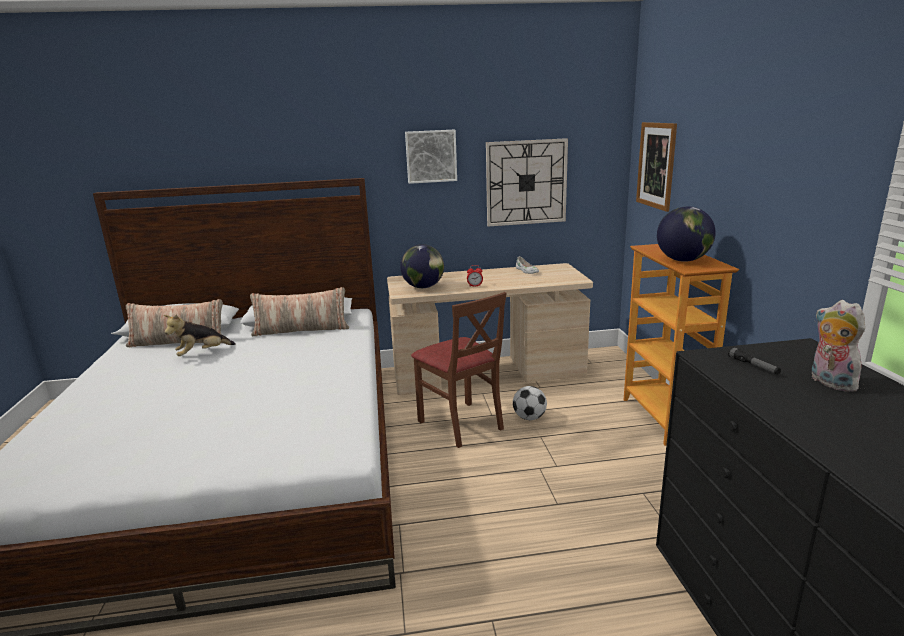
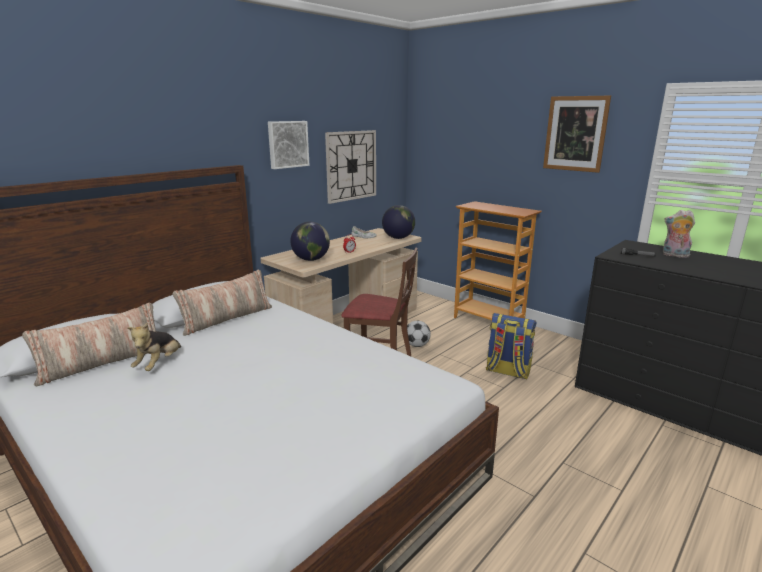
camera: 40 degrees left, 0 degrees up
(592, 488) = (507, 371): none -> backpack
(656, 165) = (441, 149): picture -> picture (575, 134)
(683, 260) = (505, 210): globe -> globe (398, 238)

